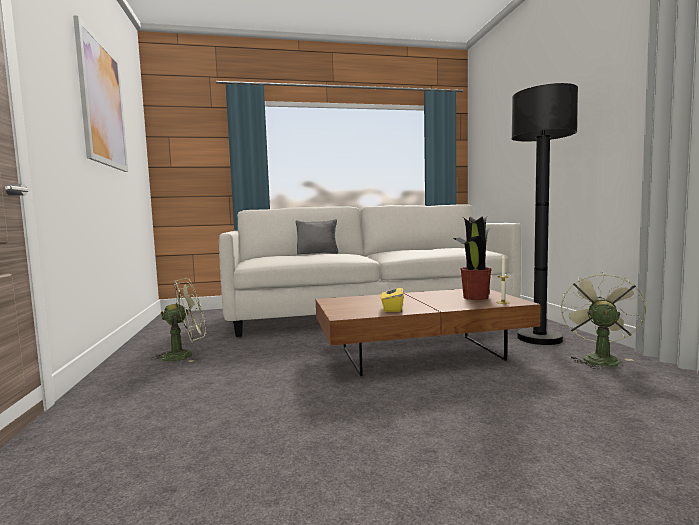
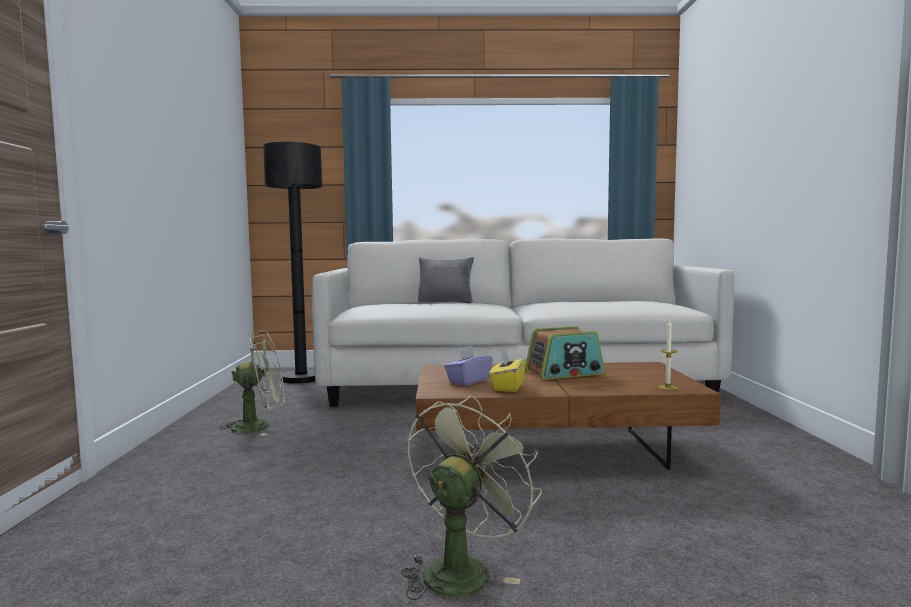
camera: 10 degrees right, 0 degrees up
(102, 104) = (180, 114): picture -> none
(360, 307) = (468, 381): none -> purple tissue box
(425, 297) = (564, 373): none -> radio
(475, 298) = (634, 378): potted plant -> none
(539, 338) = (737, 441): black floor lamp -> black floor lamp (301, 378)
(598, 358) = (810, 479): green fan -> green fan (462, 569)

